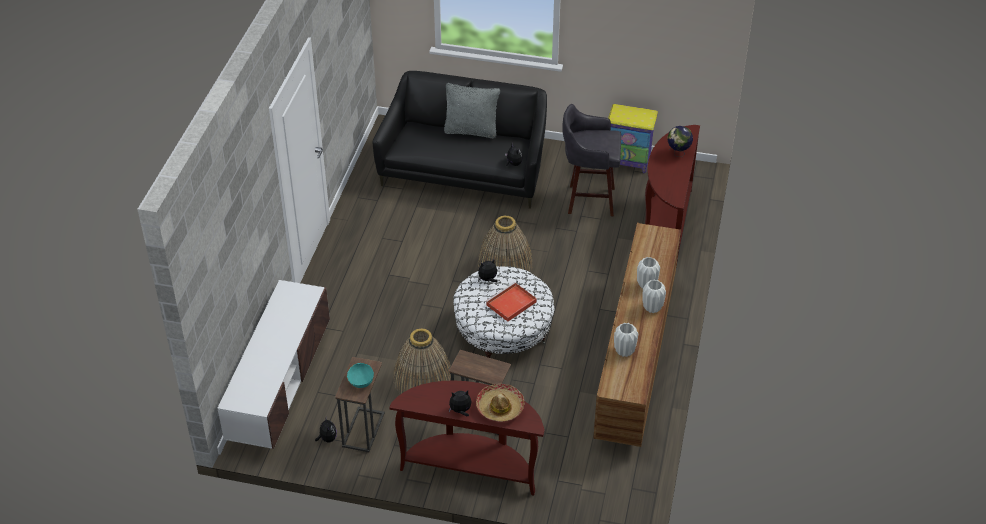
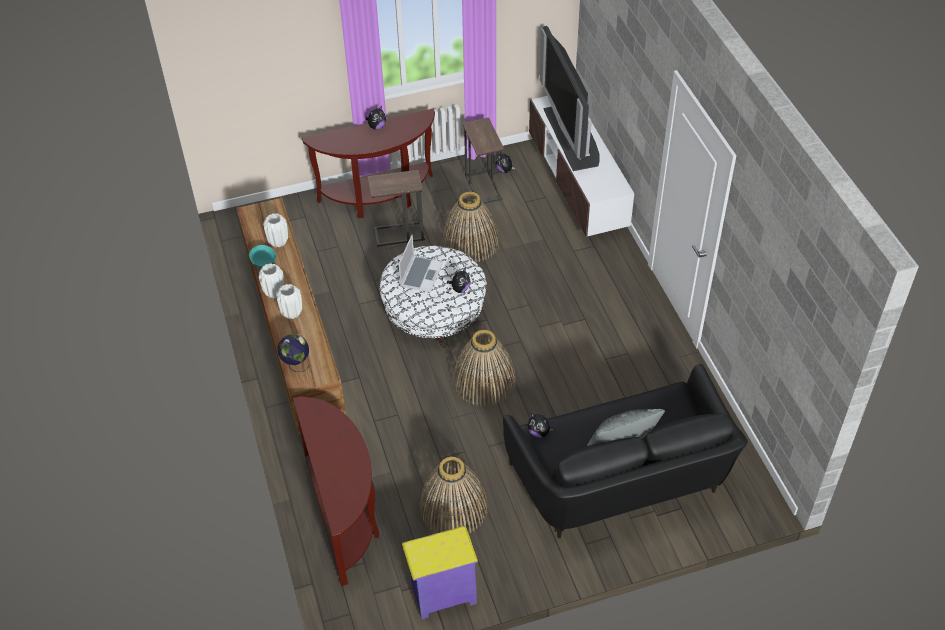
camera: 150 degrees right, 5 degrees up
(272, 356) = (572, 136): none -> television
(360, 381) = (479, 134): turquoise bowl -> turquoise bowl (264, 263)
(500, 407) = (348, 141): hat -> none
(510, 304) = (421, 274): red tray -> laptop
(588, 200) = (453, 507): grey stool -> basket
(678, 153) = (336, 474): globe -> globe (296, 364)

